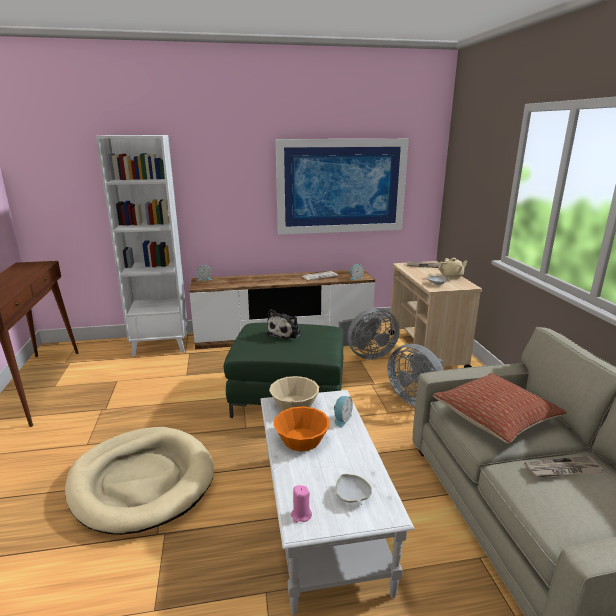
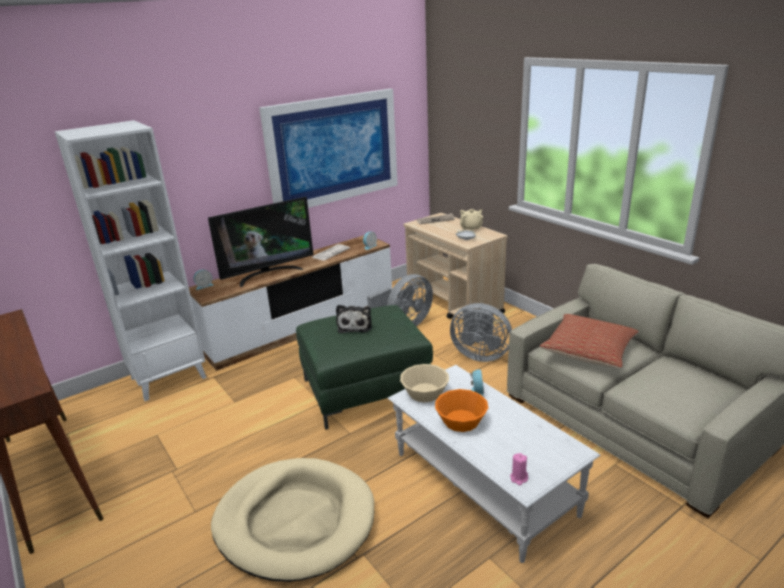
camera: 25 degrees left, 5 degrees up
(256, 281) = (268, 274): none -> television
(352, 496) = (541, 449): white bowl -> none
(563, 470) = (659, 375): newspaper -> none

